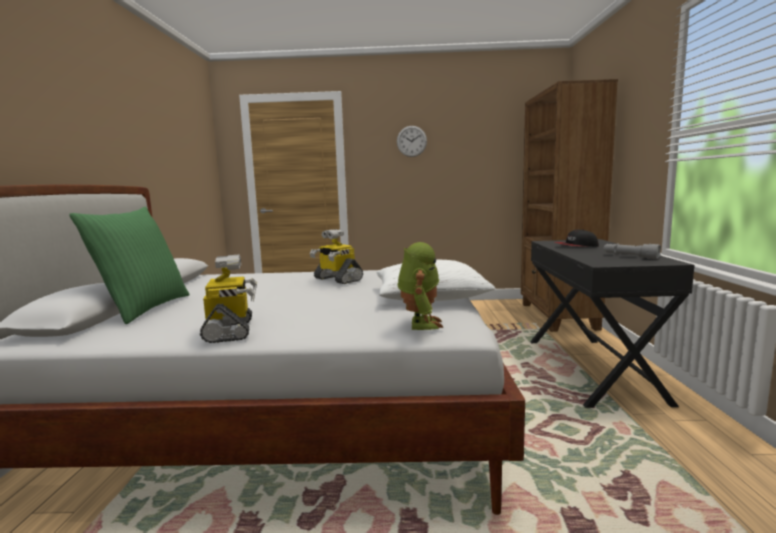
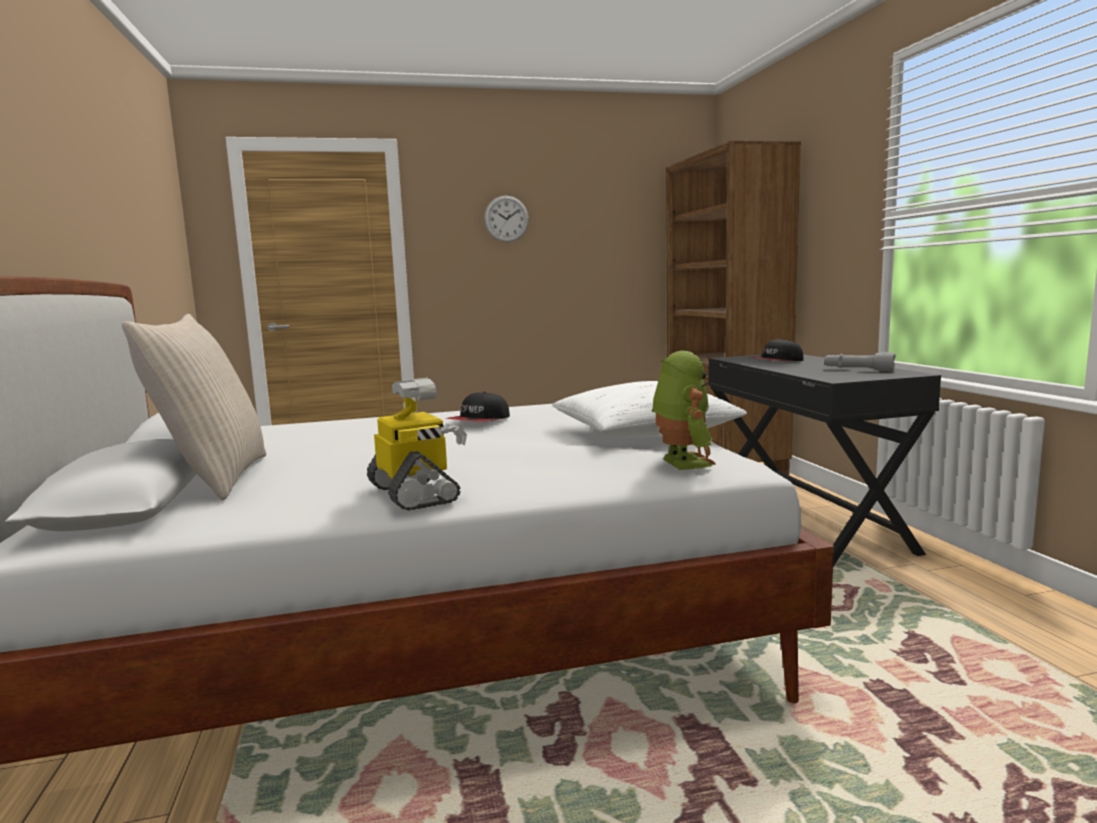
camera: 15 degrees left, 0 degrees up
(143, 309) = (214, 479): green pillow -> beige pillow
(337, 279) = (479, 420): toy robot -> cap

